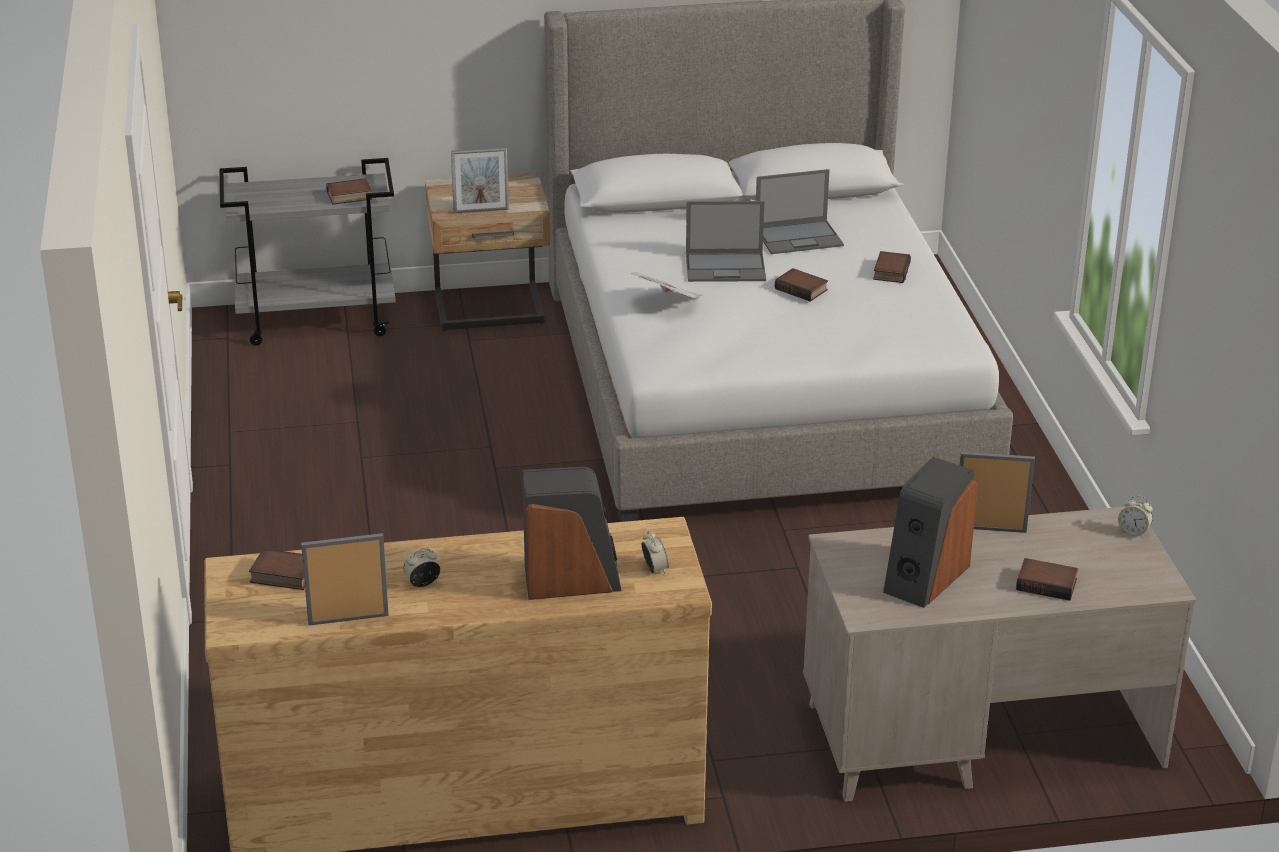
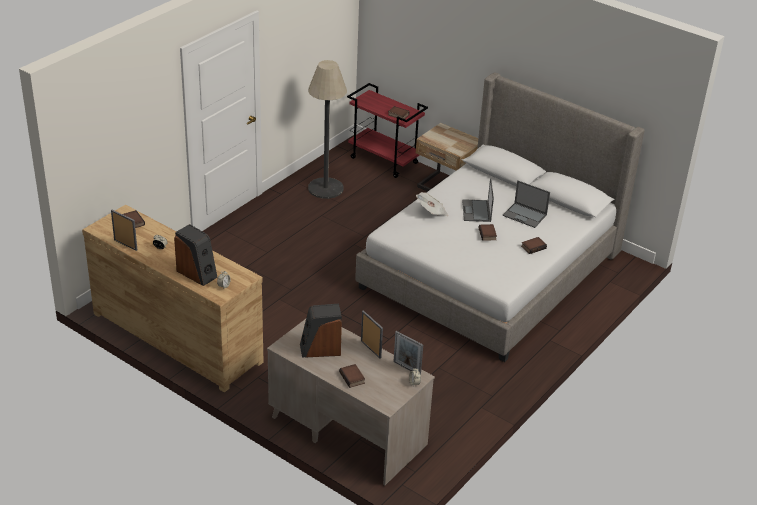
camera: 45 degrees right, 5 degrees up
(293, 413) = (325, 188): none -> floor lamp
(318, 320) = (385, 160): grey cart -> red cart
(481, 211) = (437, 144): picture frame -> picture frame (407, 368)
(726, 267) = (476, 211): laptop -> laptop turned 45 degrees clockwise

